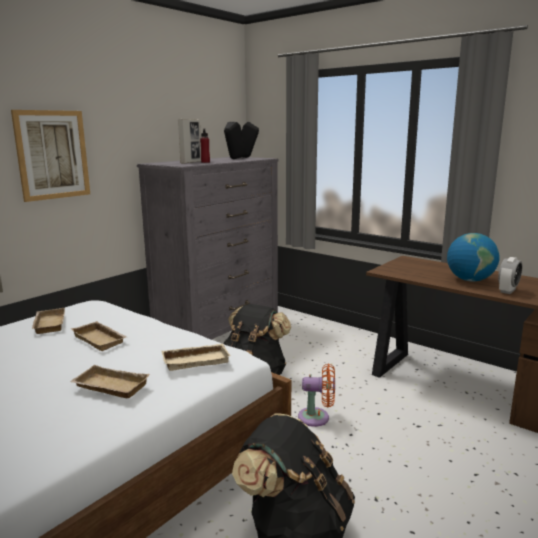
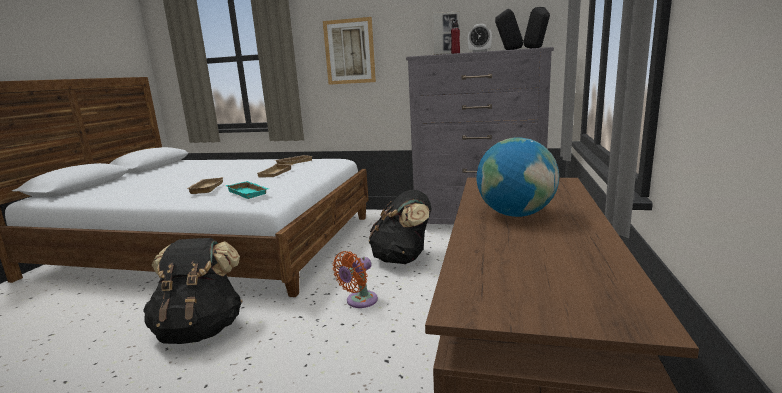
camera: 65 degrees right, 0 degrees up
(196, 360) = (249, 193): beige tray -> turquoise tray
(317, 417) = (359, 301): orange fan -> orange fan turned 60 degrees clockwise
(507, 291) = (494, 236): alarm clock -> alarm clock (479, 52)

